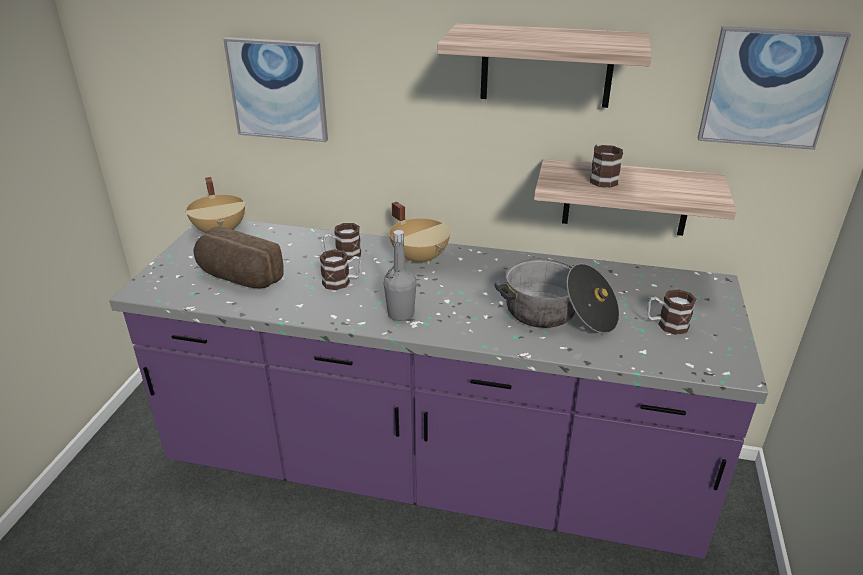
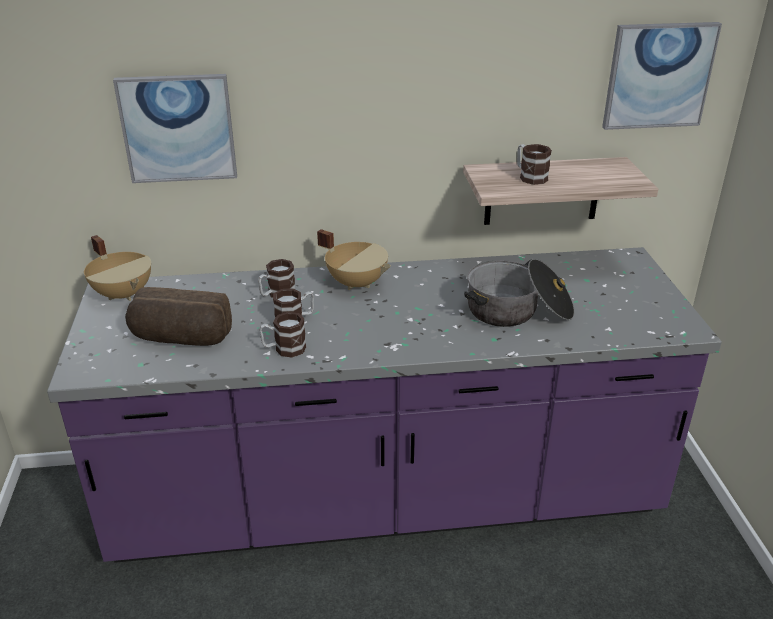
camera: 20 degrees left, 0 degrees up
(400, 314) = (375, 340): grey bottle -> none
(546, 66) = (463, 75): shelf -> none
(666, 325) = (613, 302): mug -> mug (284, 349)

